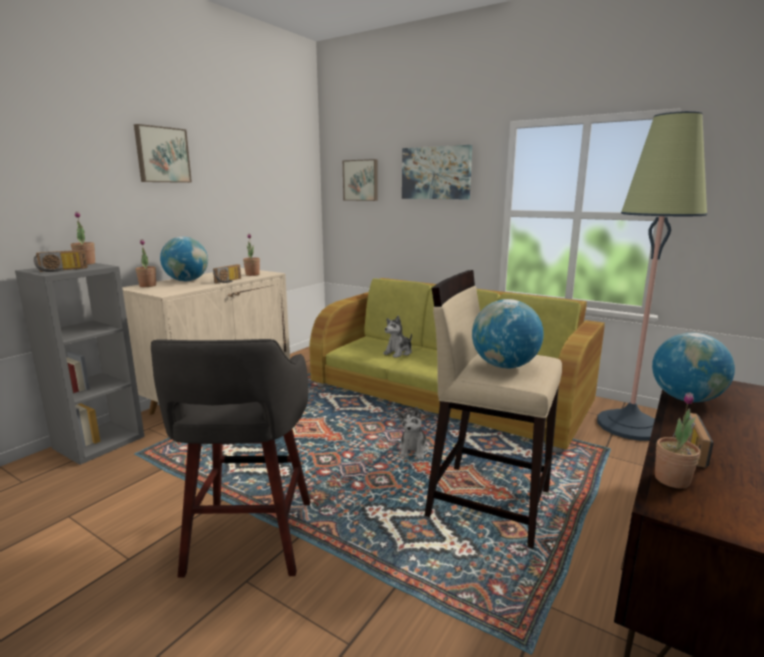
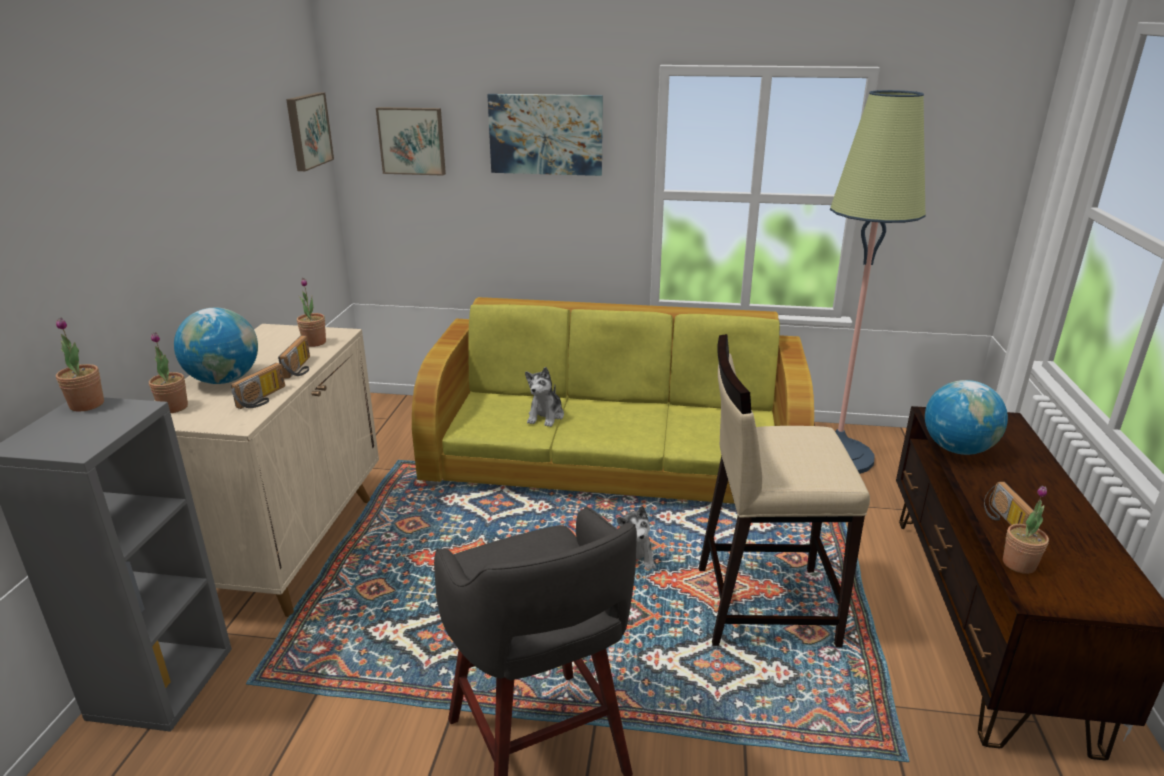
camera: 25 degrees left, 10 degrees up
(62, 270) = (86, 437): radio -> radio (263, 399)
(162, 155) = (135, 166): picture -> picture (307, 131)
(504, 366) = (798, 458): globe -> none

